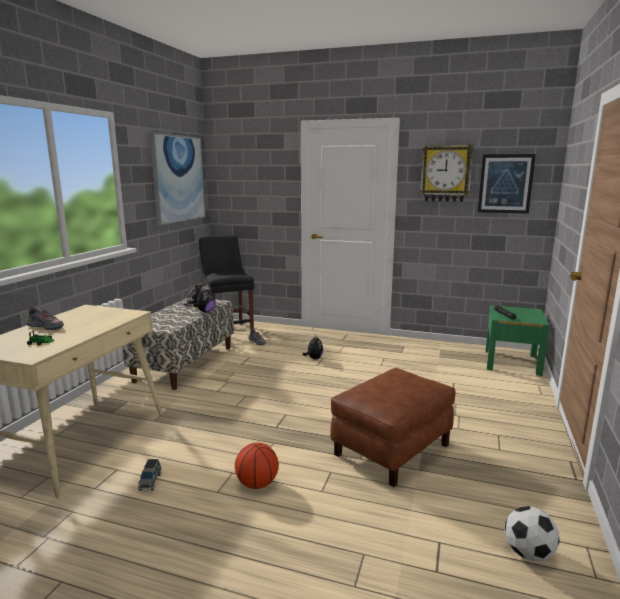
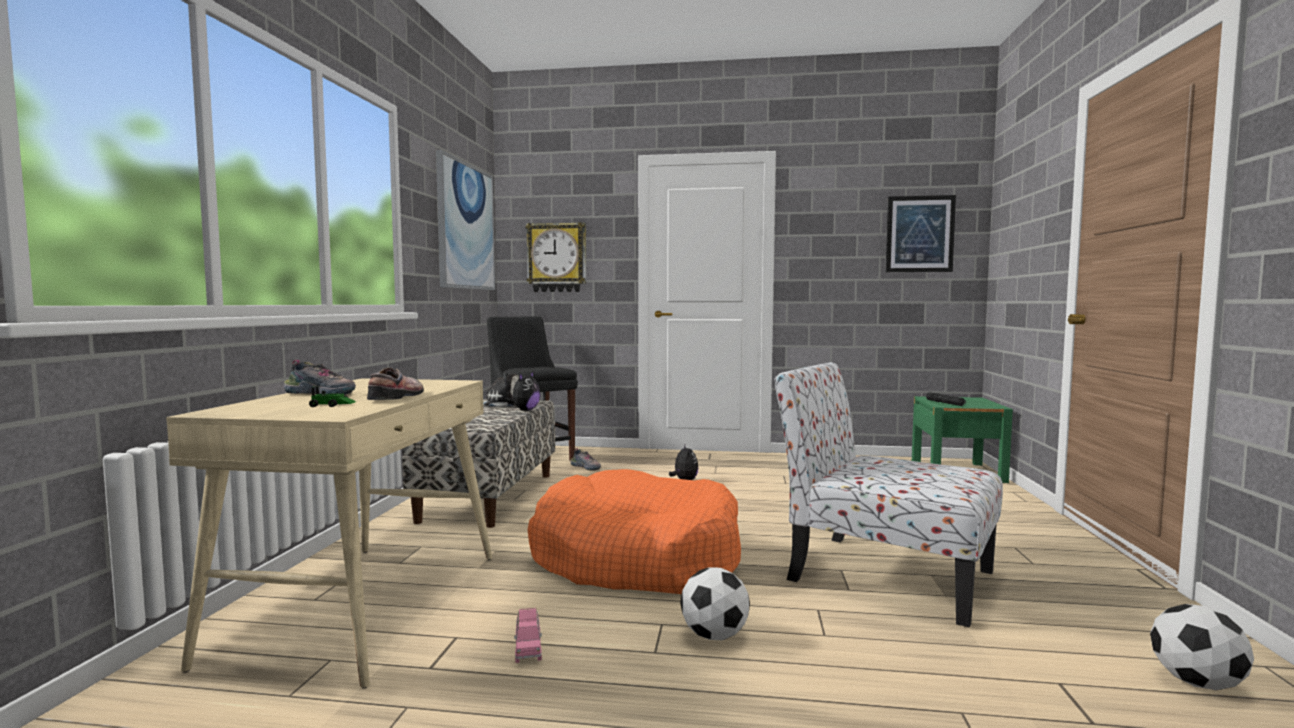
camera: 10 degrees left, 10 degrees down
(84, 333) = (399, 396): none -> shoe
(150, 482) = (528, 649): grey toy car -> pink toy car
(246, 421) = (635, 558): none -> orange dog bed
(257, 484) = (714, 635): basketball -> football
(391, 449) = (884, 575): brown ottoman -> chair
(446, 173) = (841, 222): wall clock -> wall clock (557, 258)

